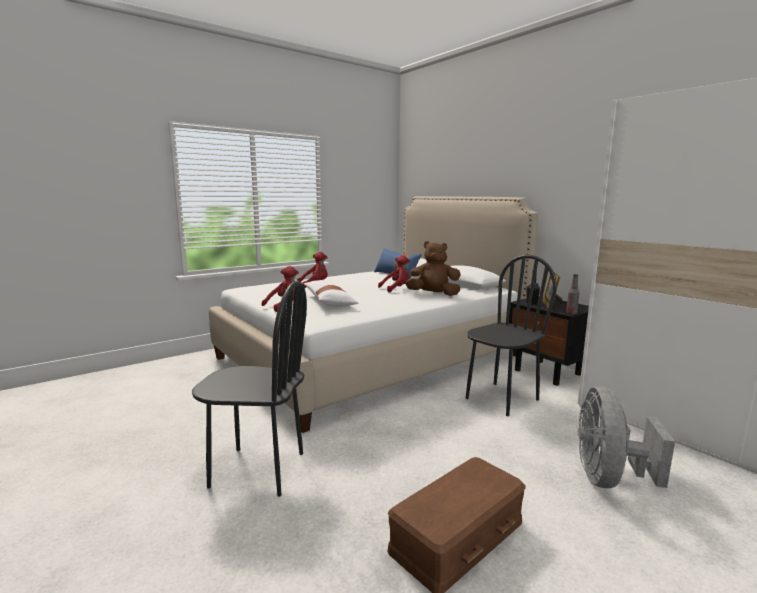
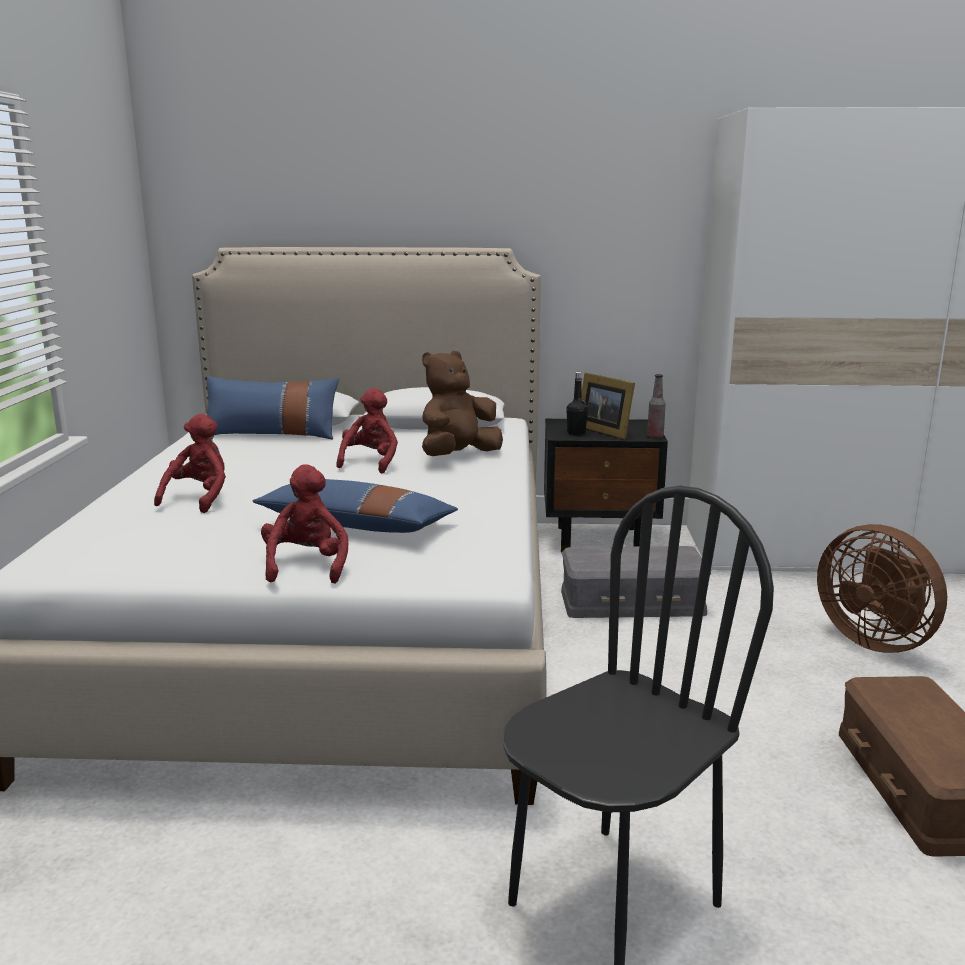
camera: 50 degrees left, 5 degrees up
(329, 302) = (357, 526): white pillow -> blue pillow
(501, 399) = (632, 601): black chair -> grey storage box
(608, 478) = (875, 640): grey fan -> brown fan

